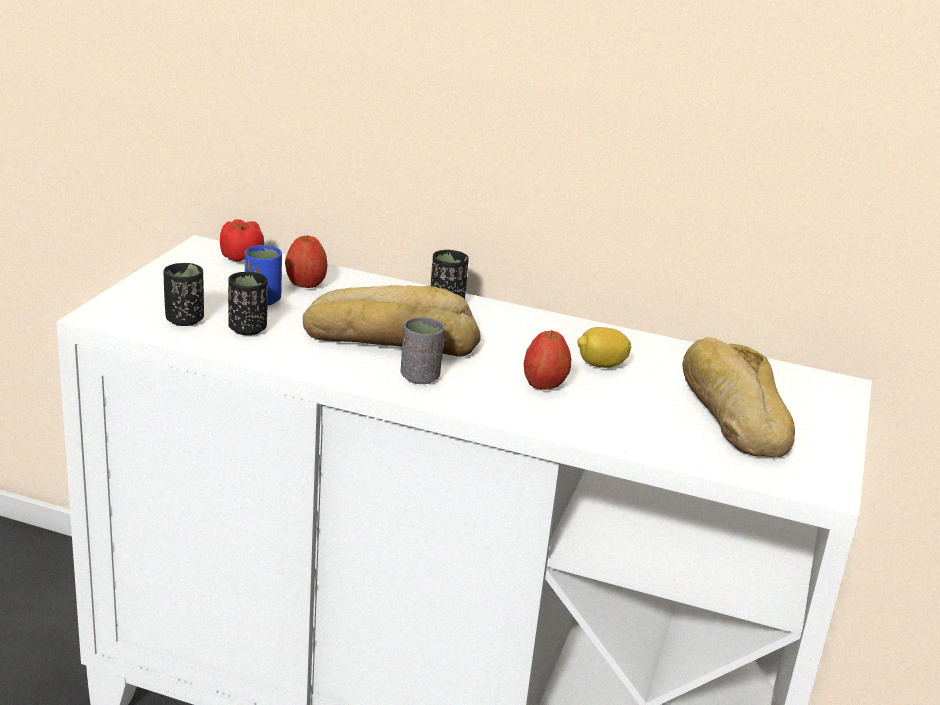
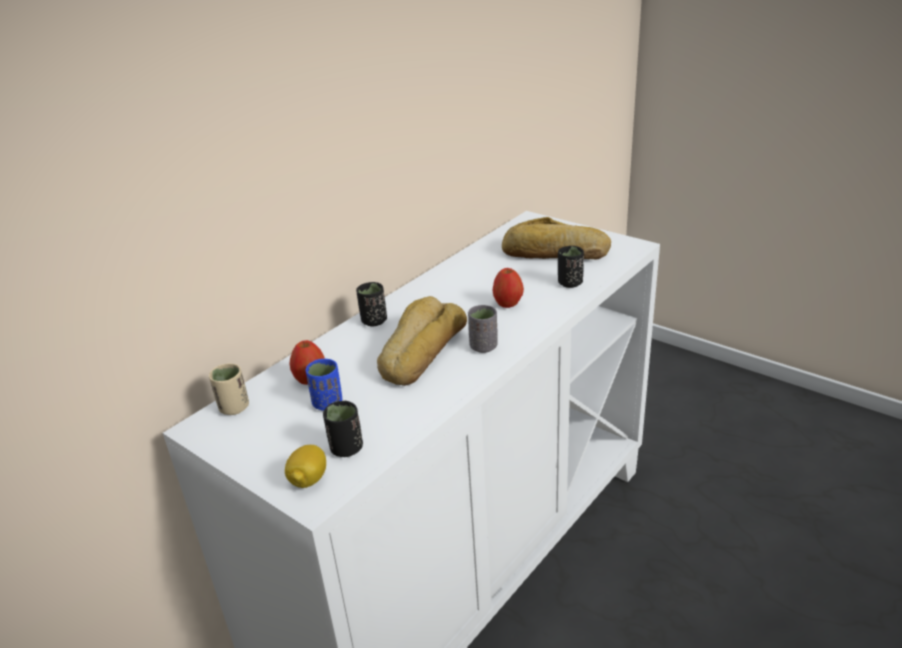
camera: 65 degrees left, 5 degrees up
(241, 257) = (234, 408): tomato -> beige cup
(247, 329) = (378, 415): black cup -> black cup (570, 283)
(601, 365) = (487, 281): lemon -> lemon (308, 480)

